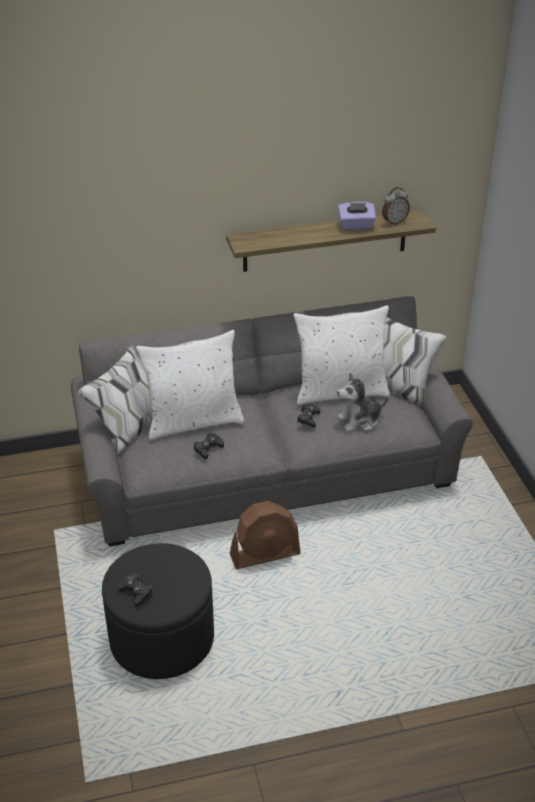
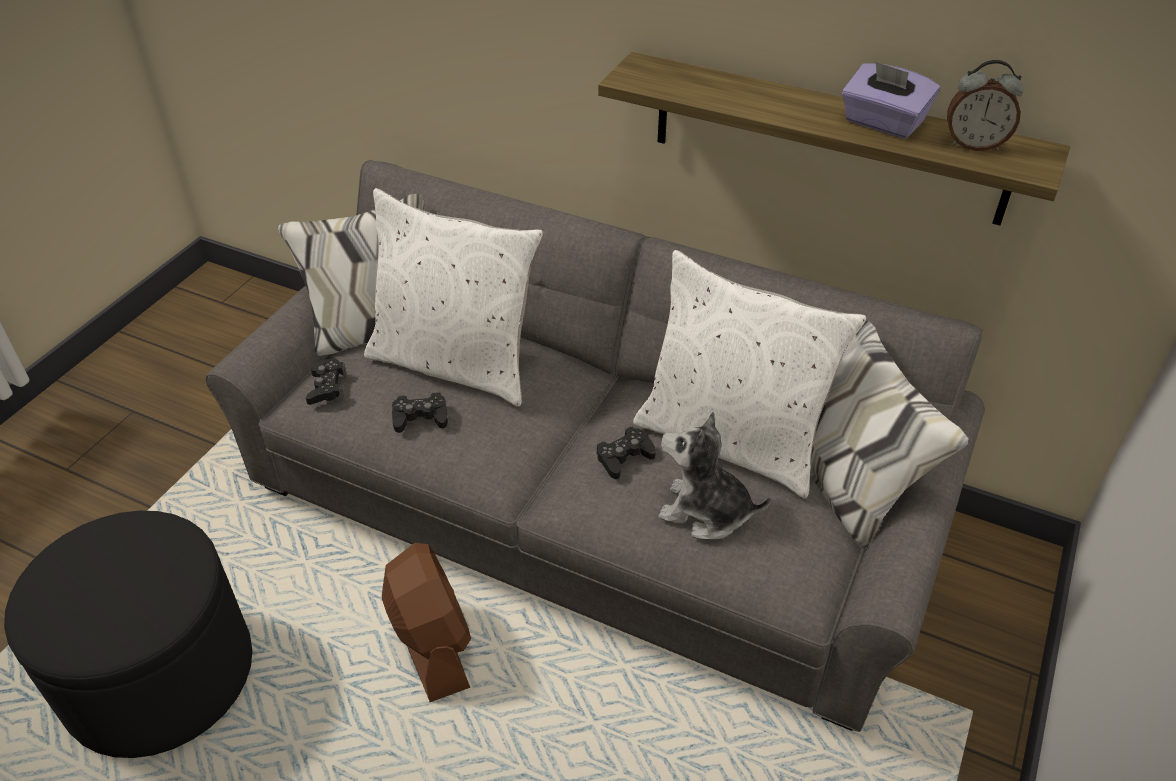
camera: 40 degrees right, 5 degrees up
(136, 592) = (60, 585): black game controller -> black game controller (327, 387)
(265, 555) = (431, 643): brown fan -> brown fan turned 135 degrees counterclockwise

